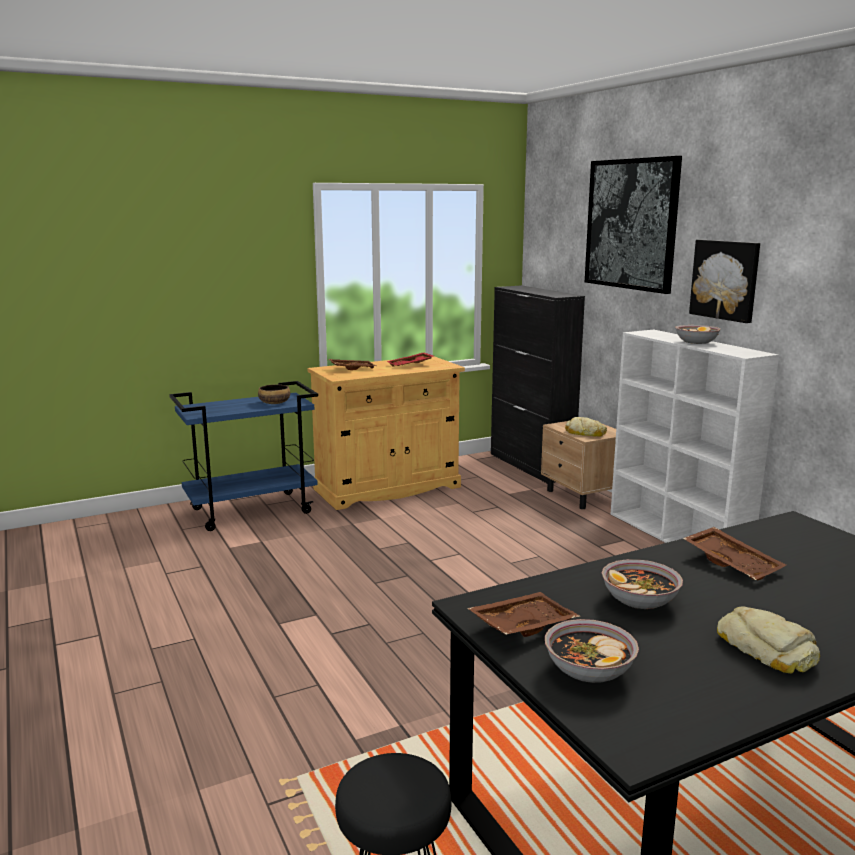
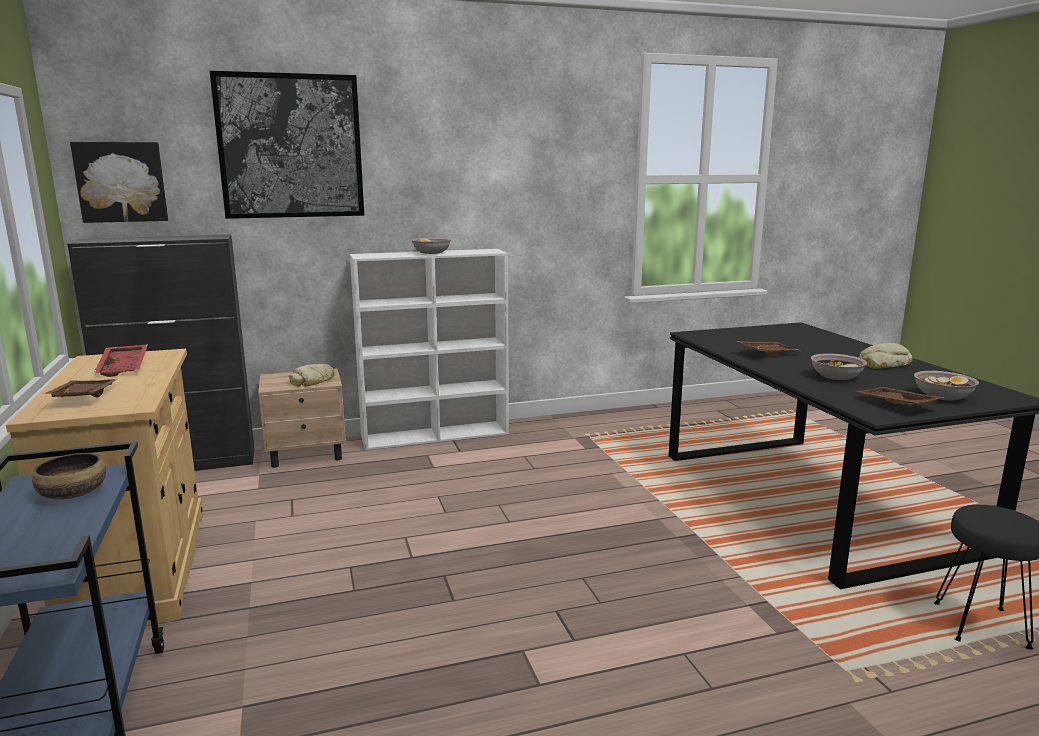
camera: 80 degrees left, 0 degrees up
(726, 280) = (430, 194): picture -> picture (121, 182)

